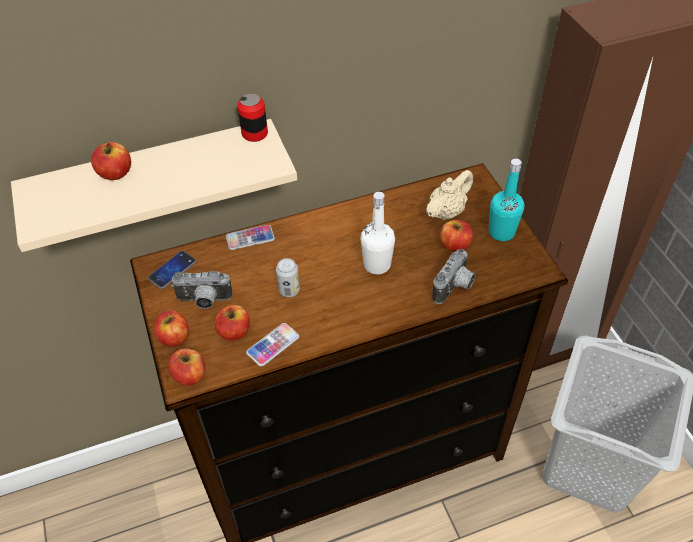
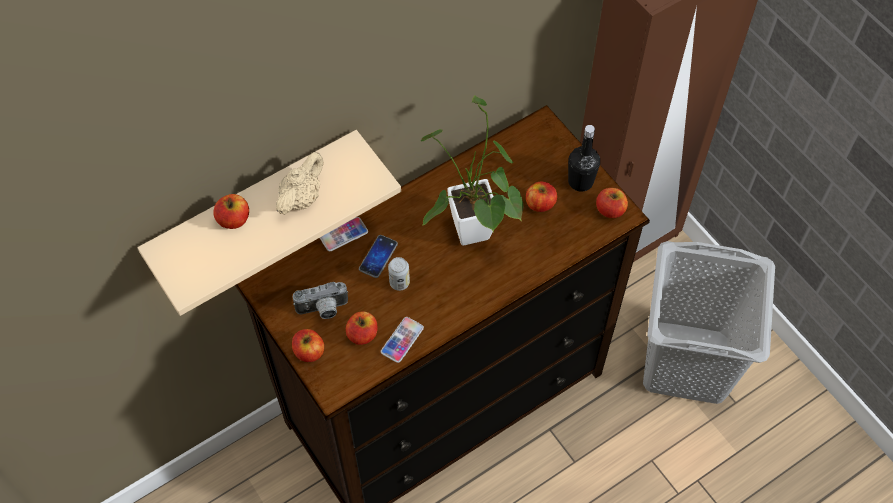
camera: 15 degrees left, 10 degrees up
(172, 270) = (280, 284): phone -> phone (378, 257)
(190, 375) = (337, 384): apple -> apple (610, 210)
(254, 133) = (347, 150): can -> none
(377, 264) = (473, 239): white bottle -> potted plant
(447, 212) = (525, 168): beige teapot -> beige teapot (301, 198)
(455, 288) = (550, 249): camera -> none
(501, 232) = (580, 181): turquoise bottle -> black bottle

